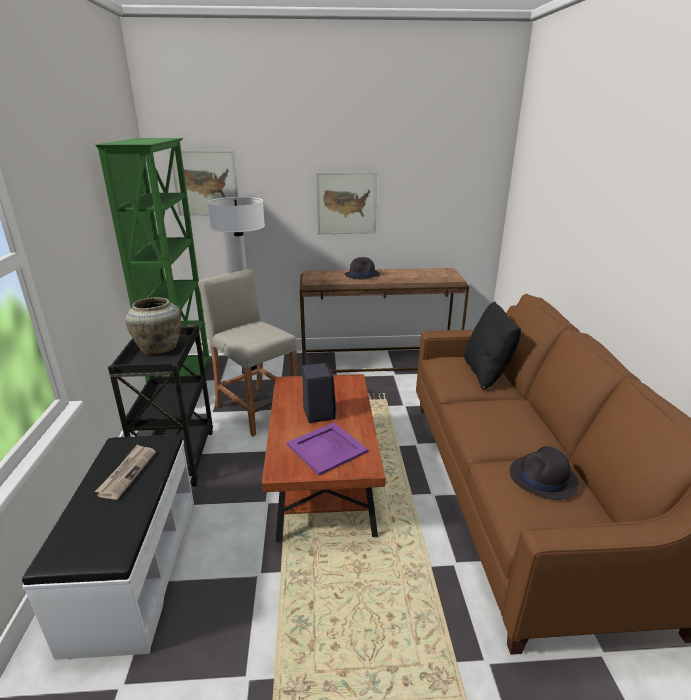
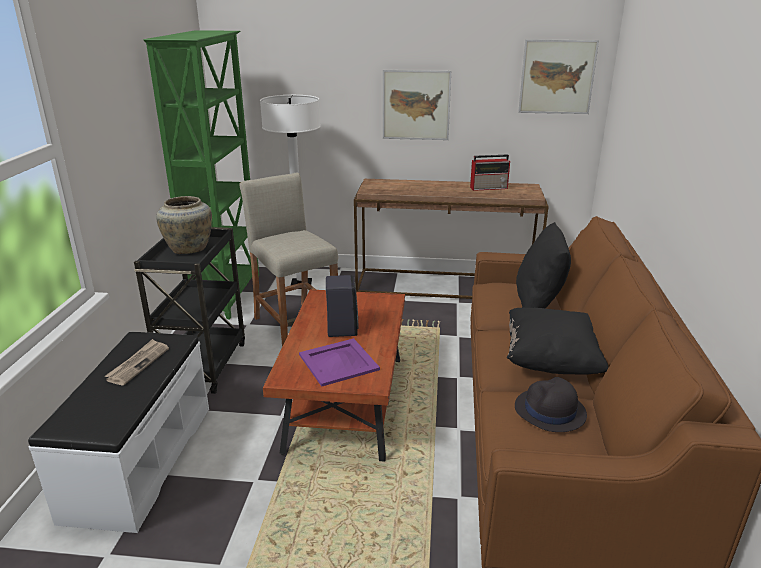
camera: 10 degrees right, 0 degrees up
(205, 183) = (264, 79): picture -> picture (557, 77)
(362, 275) = (428, 186): black hat -> none
(415, 273) = (489, 188): none -> radio
(522, 428) = (551, 361): none -> black pillow

